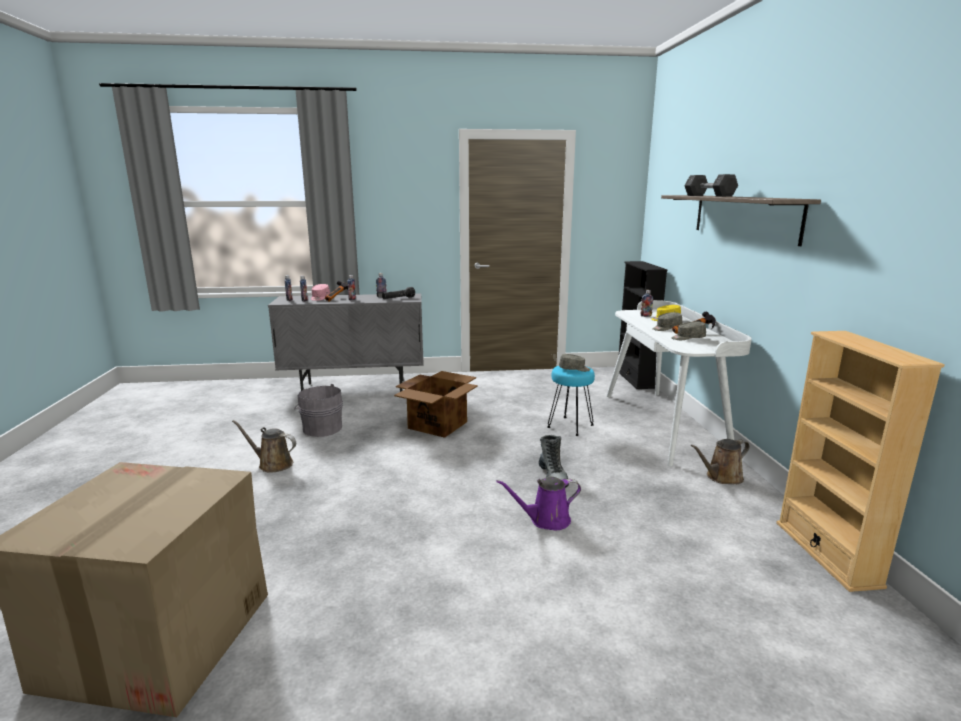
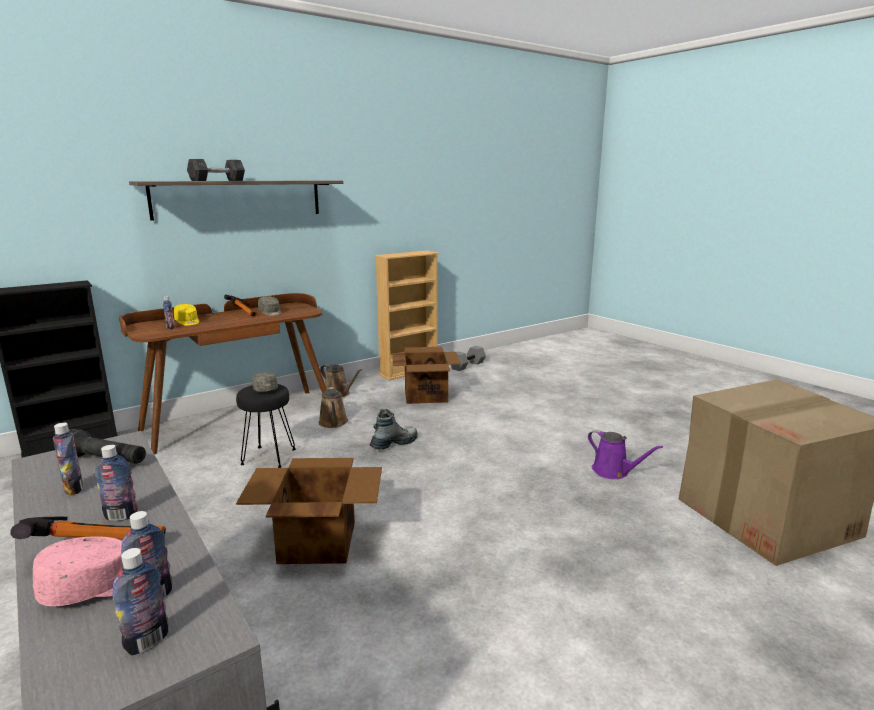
camera: 120 degrees left, 0 degrees up
(272, 464) = (559, 632): brown watering can -> brown watering can (333, 423)
(321, 428) = (411, 661): grey bucket -> none
(546, 520) = (462, 434): purple watering can -> purple watering can (613, 472)
(570, 426) = (268, 457): turquoise stool -> black stool
(664, 424) = (239, 418): white desk -> brown desk
(666, 328) = (233, 319): grey cap -> none
(696, 535) = (426, 395): none -> cardboard box
(880, 640) = (467, 365): none -> grey dumbbell

